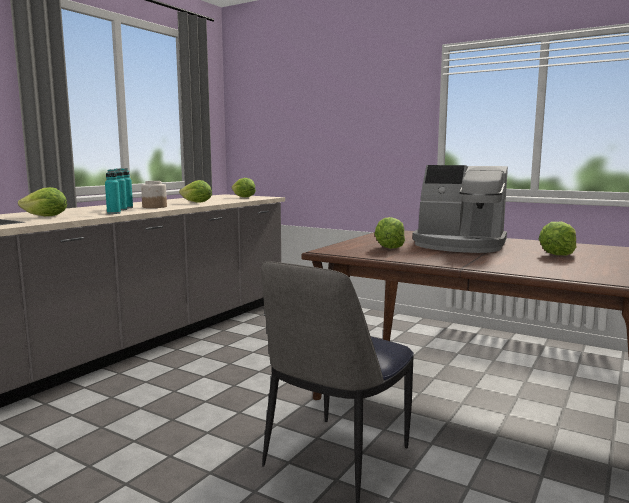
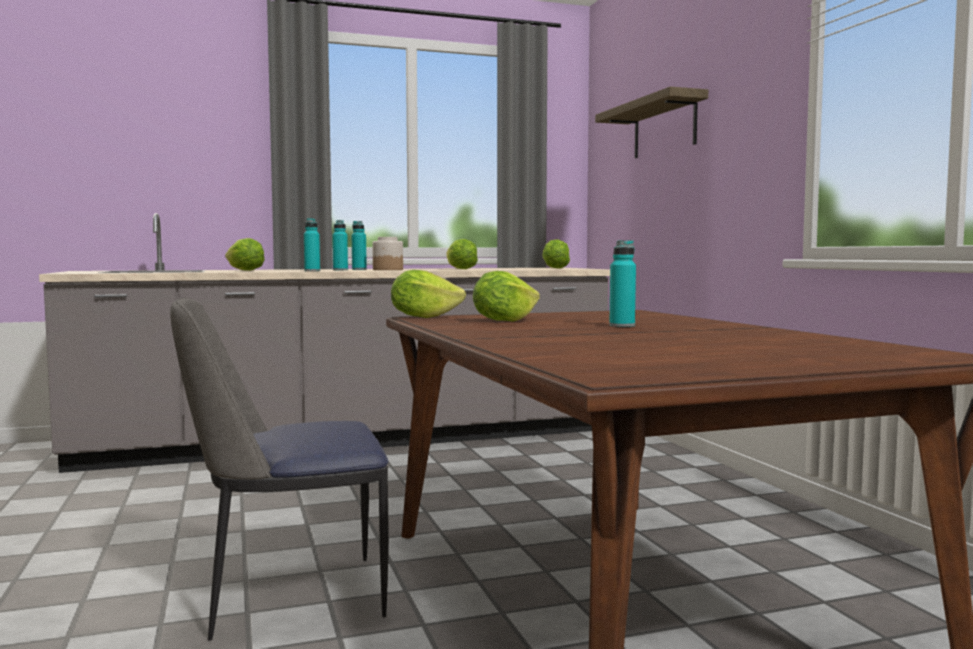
camera: 40 degrees right, 5 degrees down
(311, 105) = (664, 128): none -> shelf
(459, 245) = (622, 326): coffee machine -> turquoise bottle
(557, 254) = (706, 343): lettuce -> lettuce (423, 317)

